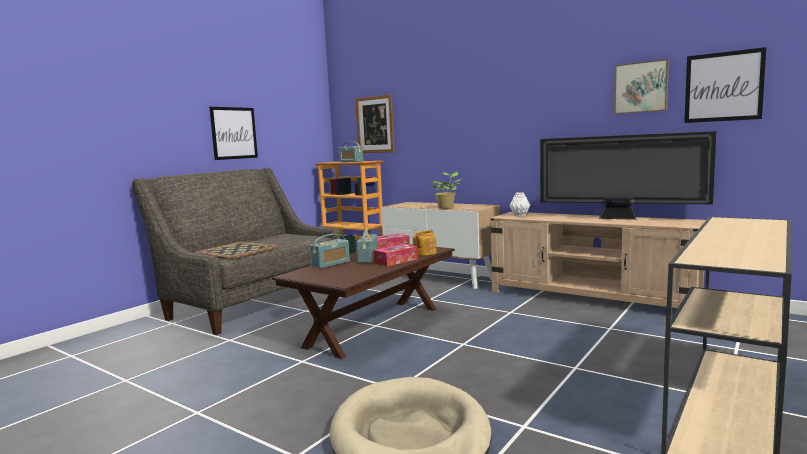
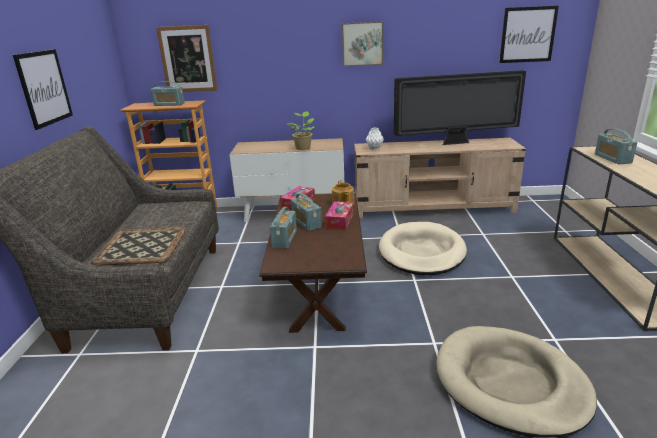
camera: 35 degrees left, 15 degrees up
(509, 327) = (421, 252): none -> beige dog bed
(641, 87) = (469, 32): picture -> picture (362, 44)
(733, 227) = (612, 159): none -> radio

